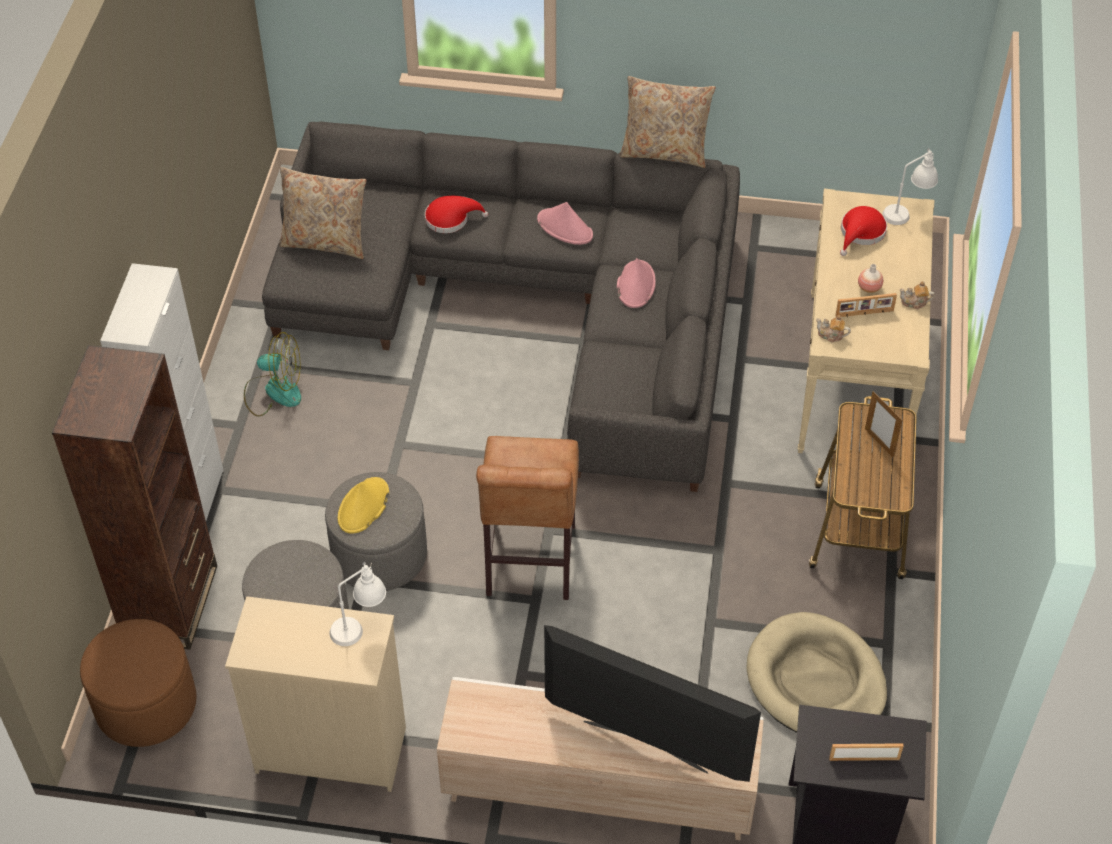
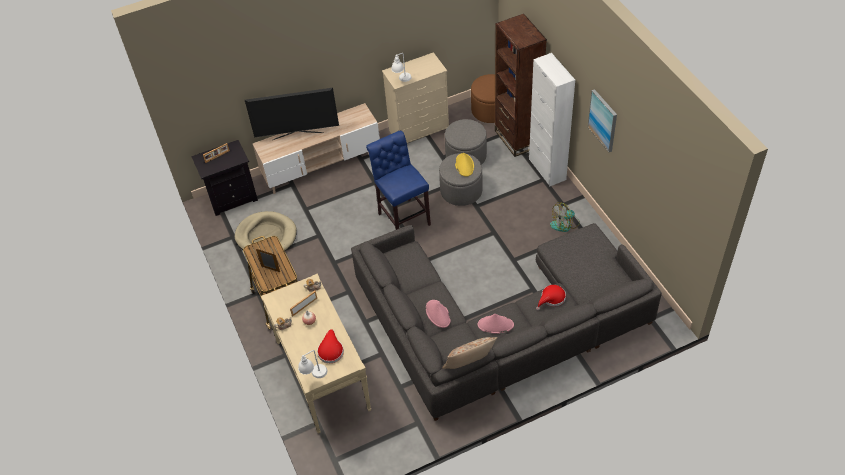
camera: 150 degrees right, 0 degrees up
(159, 214) = (603, 120): none -> picture
(325, 242) = (593, 255): beige pillow -> none
(529, 565) = (402, 217): brown stool -> blue stool

